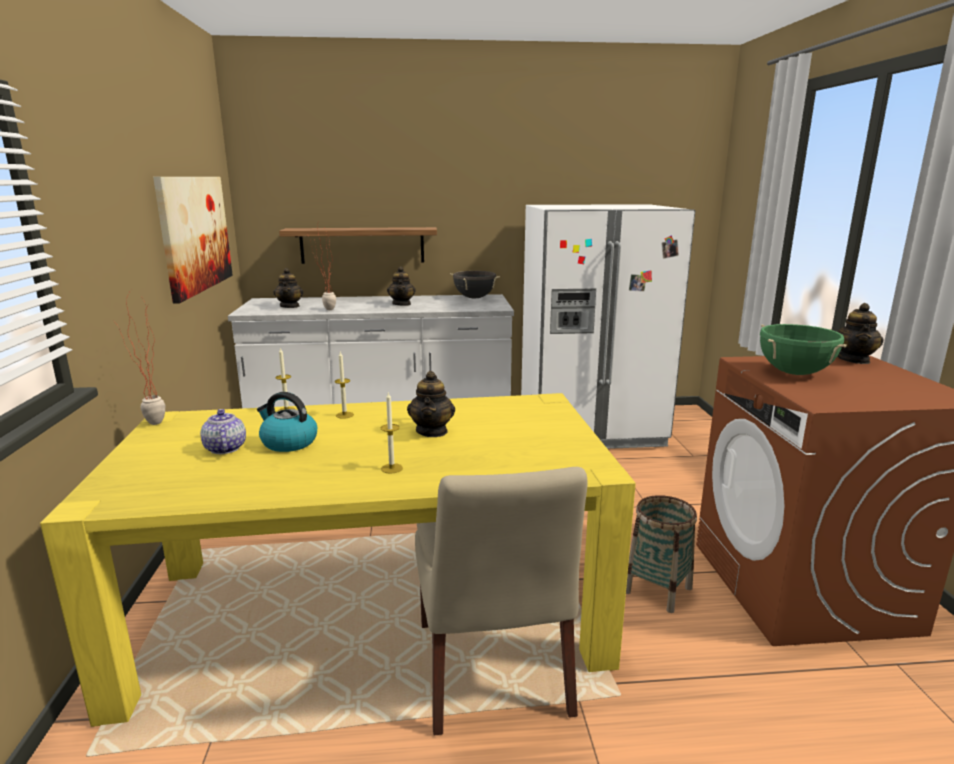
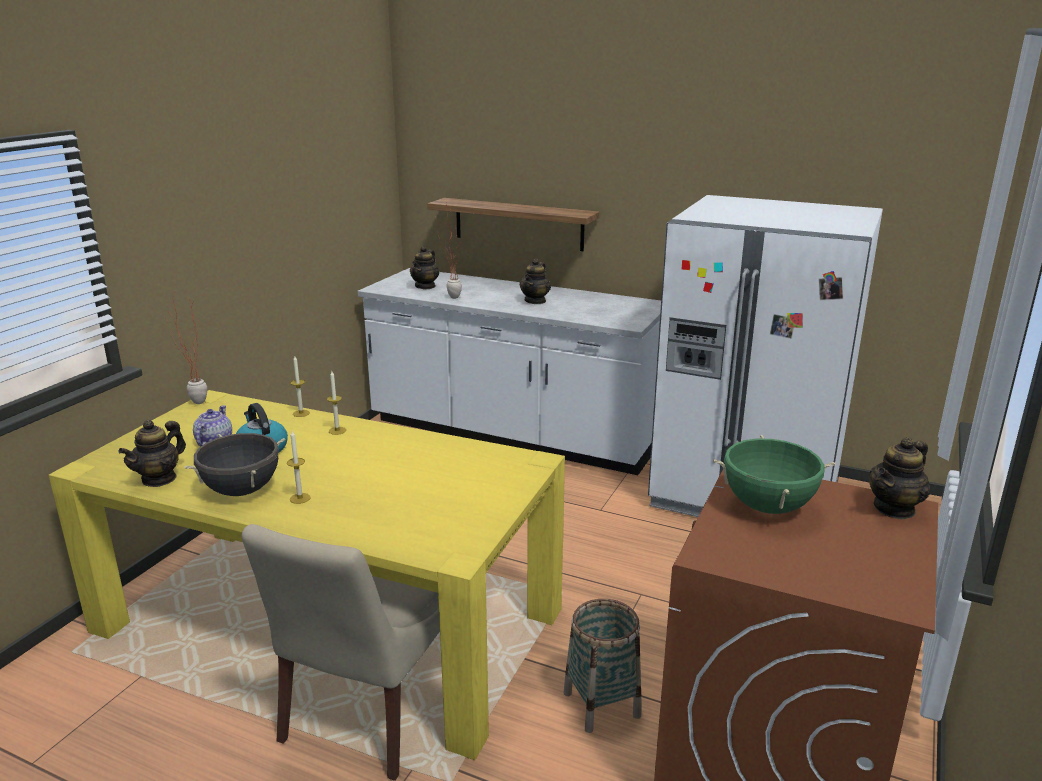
camera: 30 degrees right, 5 degrees up
(195, 233) = (321, 211): picture -> none
(432, 431) = (381, 469): teapot -> teapot (159, 479)
(474, 298) = (628, 303): black cooking pot -> black cooking pot (242, 491)

